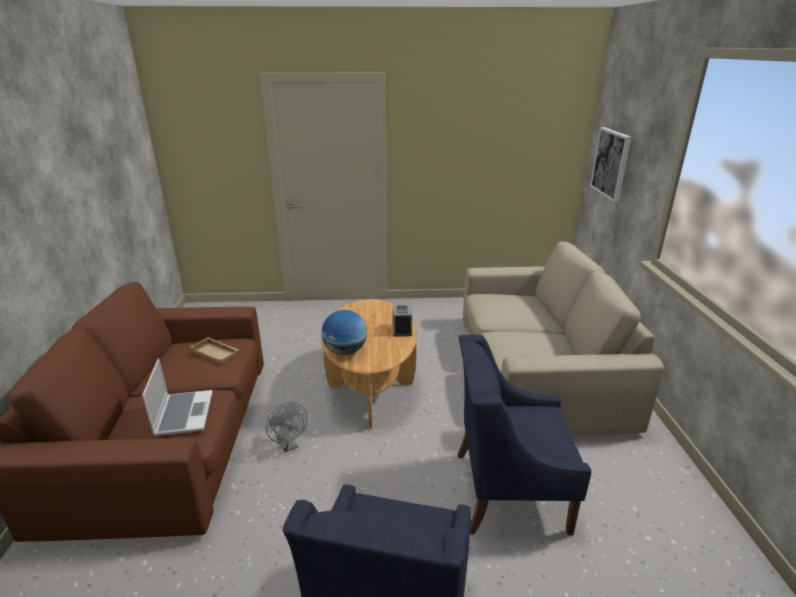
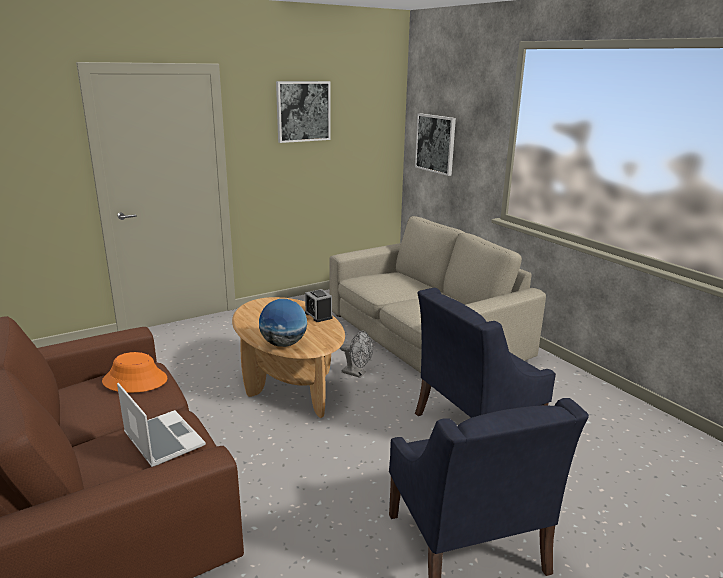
camera: 30 degrees left, 5 degrees down
(216, 353) = (135, 380): beige tray -> orange hat
(288, 445) = (253, 457): grey fan -> grey fan (357, 373)
(469, 120) = (303, 111): none -> picture

